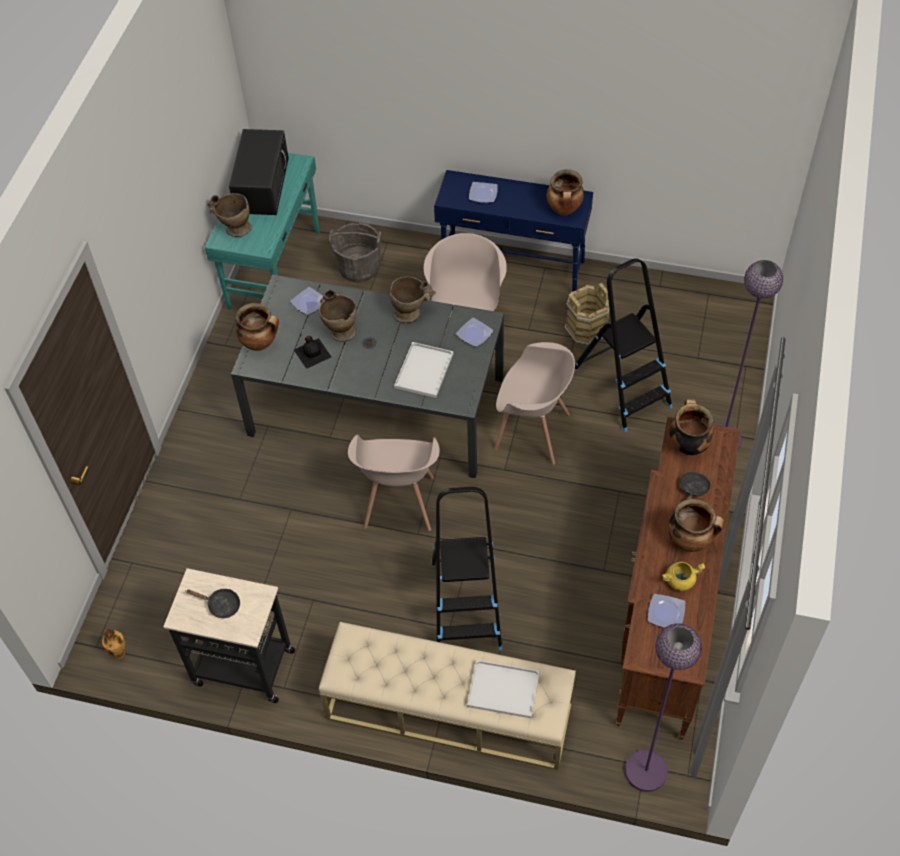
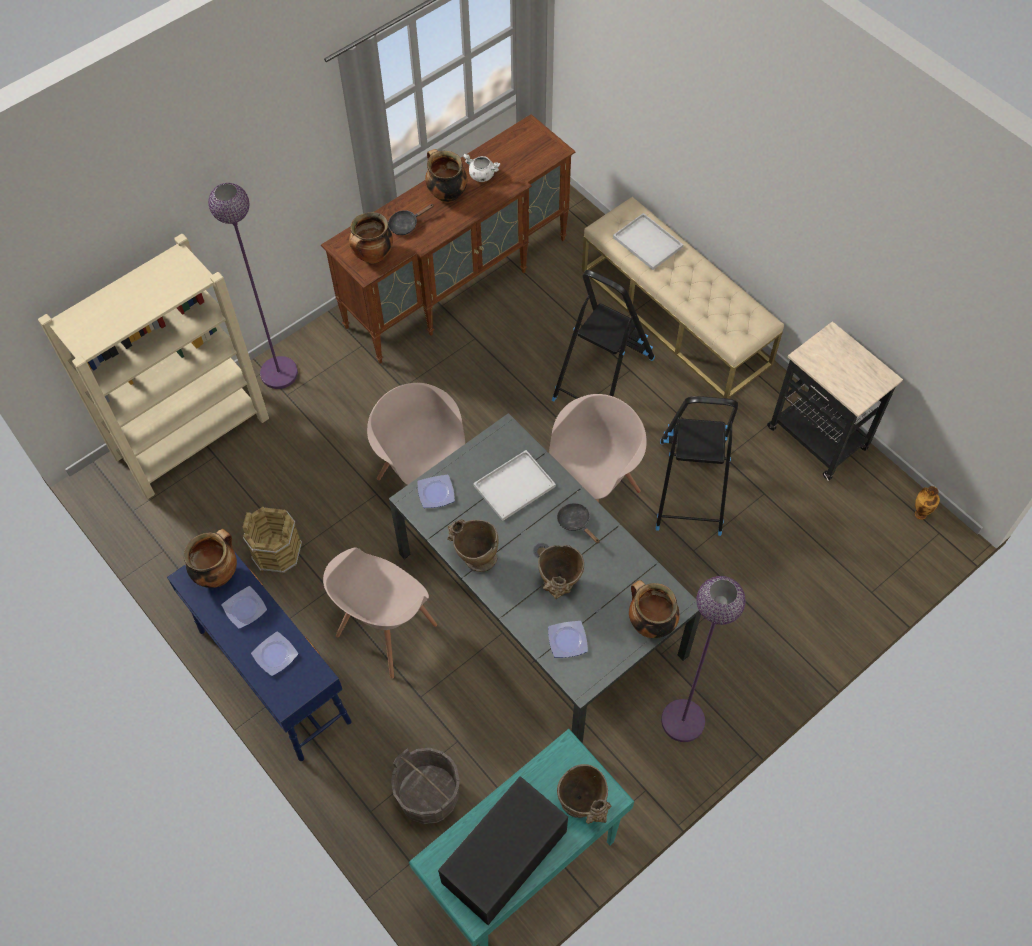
camera: 145 degrees left, 5 degrees up
(220, 605) = (844, 367): black frying pan -> black frying pan (575, 522)
(312, 352) = (605, 576): black bottle -> none
(622, 388) = (308, 472): black step ladder -> black step ladder (690, 485)
(646, 771) = (570, 205): purple floor lamp -> purple floor lamp (683, 720)
(666, 614) = (512, 163): plate -> plate (245, 608)
(680, 580) = (481, 175): yellow cooking pot -> white cooking pot
(729, 359) = (191, 436): none -> beige bookcase

